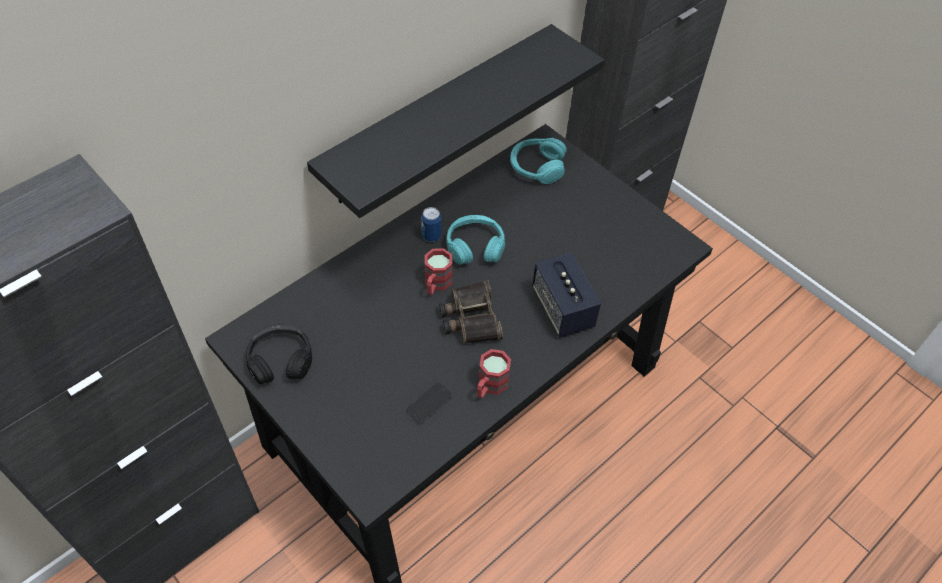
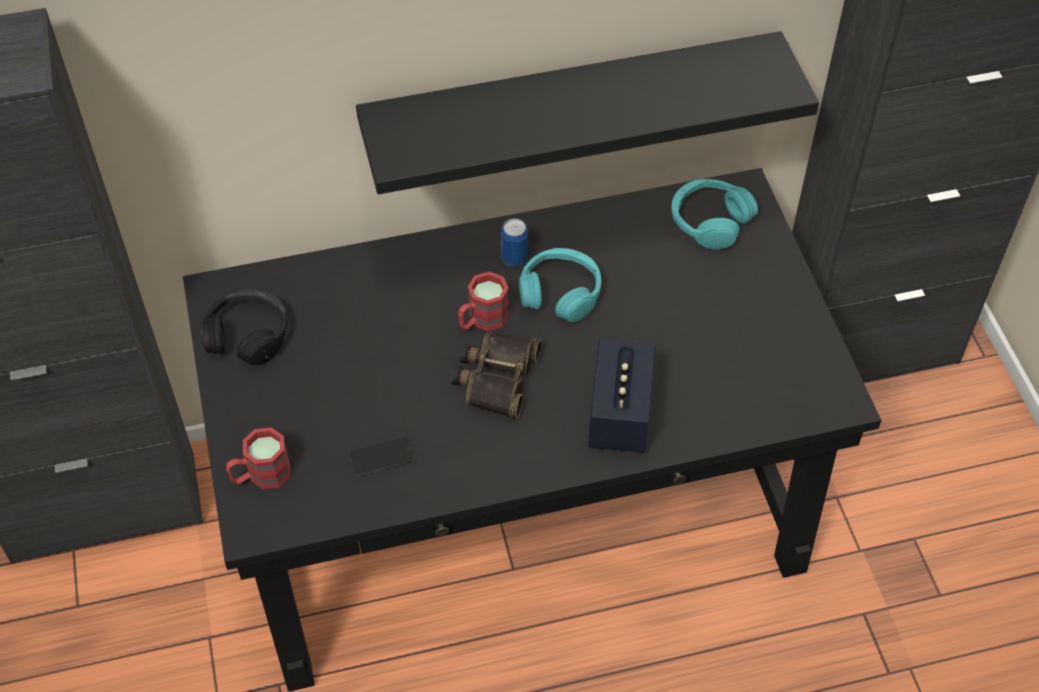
camera: 30 degrees right, 0 degrees up
(489, 386) = (466, 468): red mug -> red mug (261, 475)

